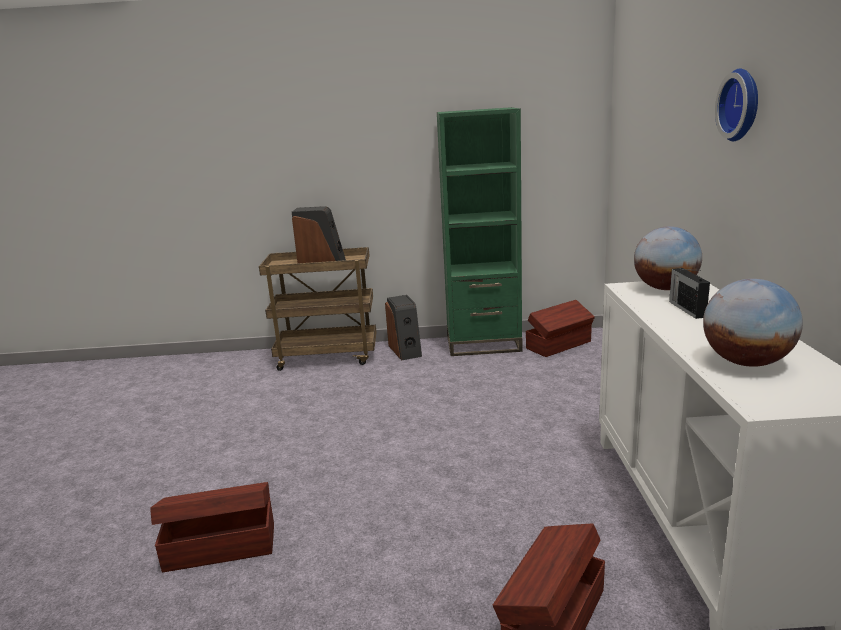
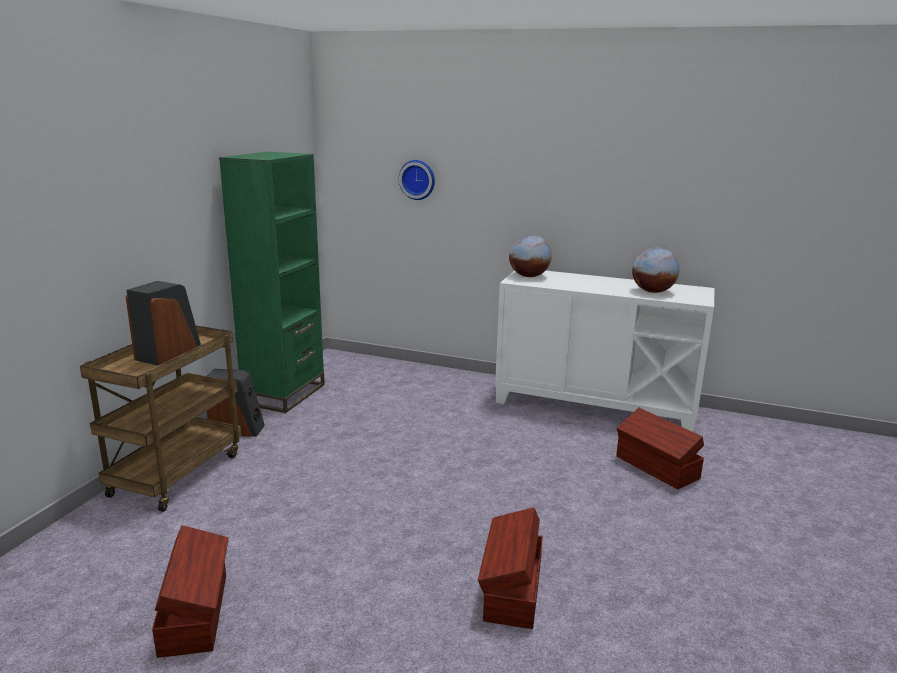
camera: 70 degrees left, 0 degrees up
(559, 345) = (335, 369): brown storage box -> brown storage box (196, 612)
(686, 309) = (569, 281): radio -> none
(742, 105) = (547, 155): wall clock -> wall clock (418, 179)

